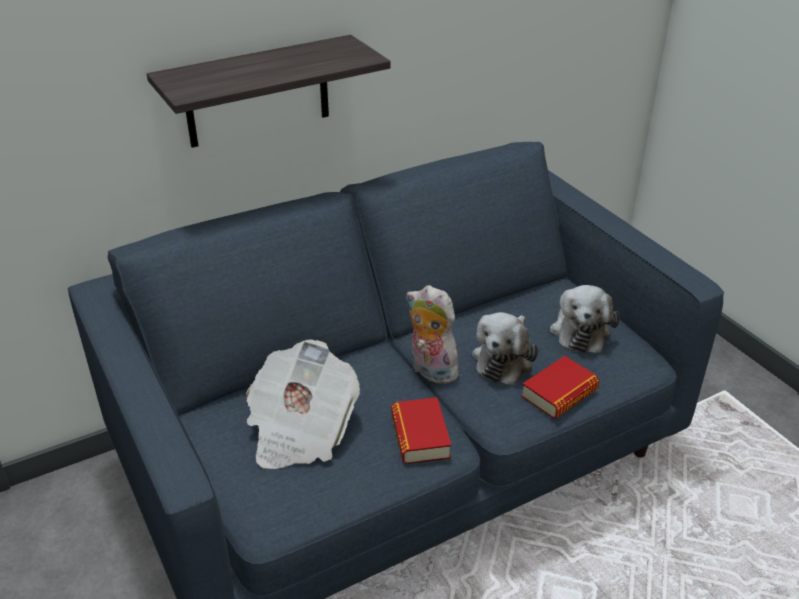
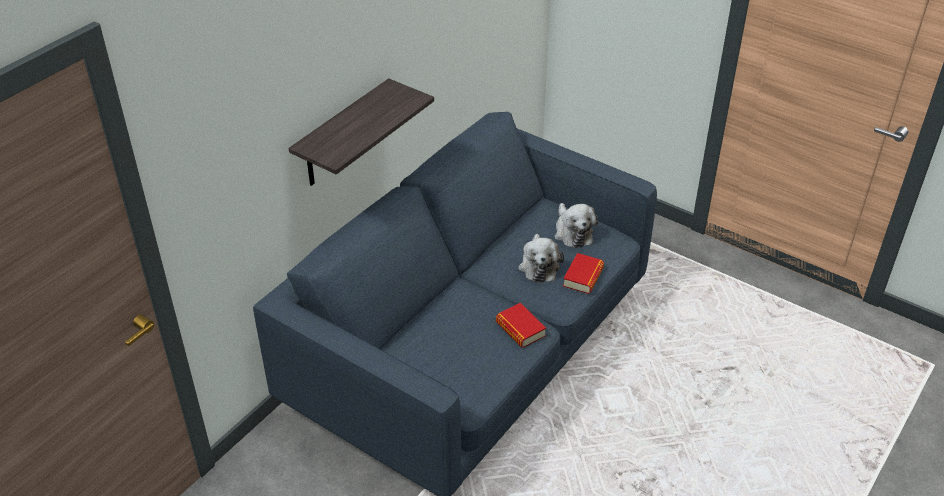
camera: 25 degrees left, 5 degrees up
(300, 429) = (447, 349): newspaper -> none
(430, 371) = (499, 287): plush toy -> none

